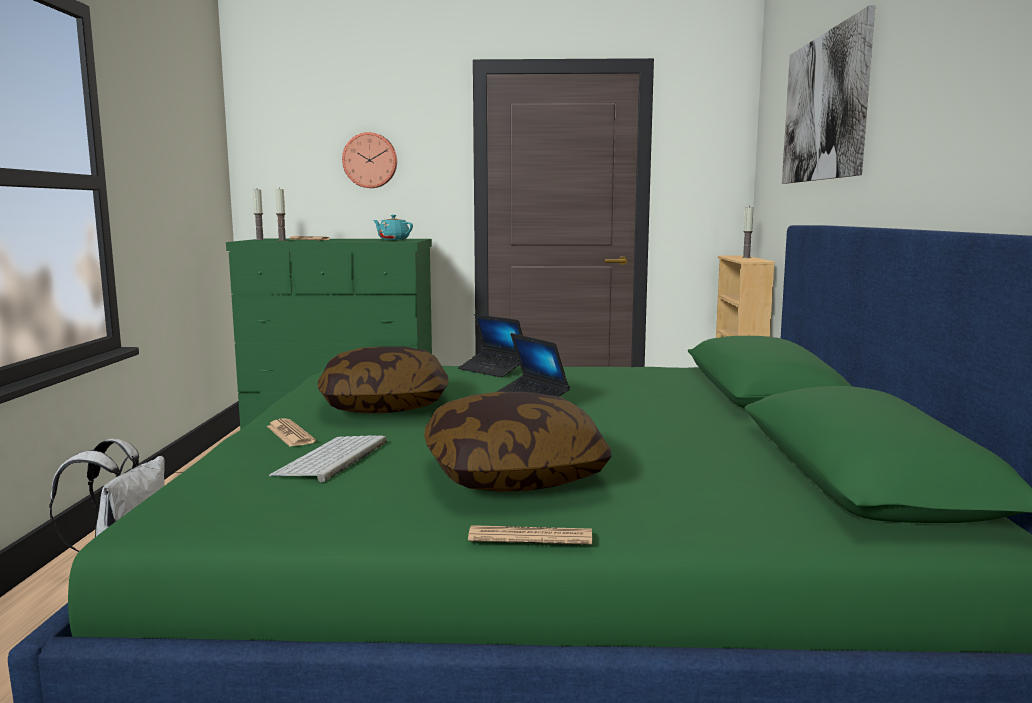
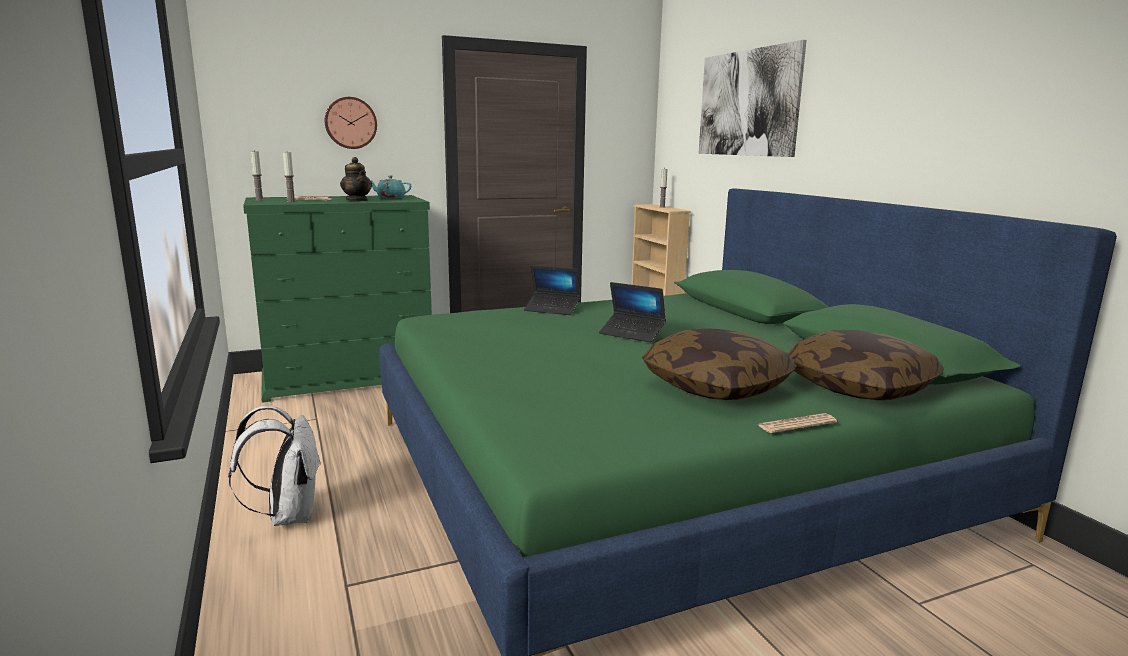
camera: 25 degrees left, 5 degrees up
(290, 434) = (509, 380): newspaper -> none
(333, 459) = (582, 394): keyboard -> none
(347, 240) = (357, 200): none -> teapot
(385, 405) = (530, 347): pillow -> pillow (859, 387)

